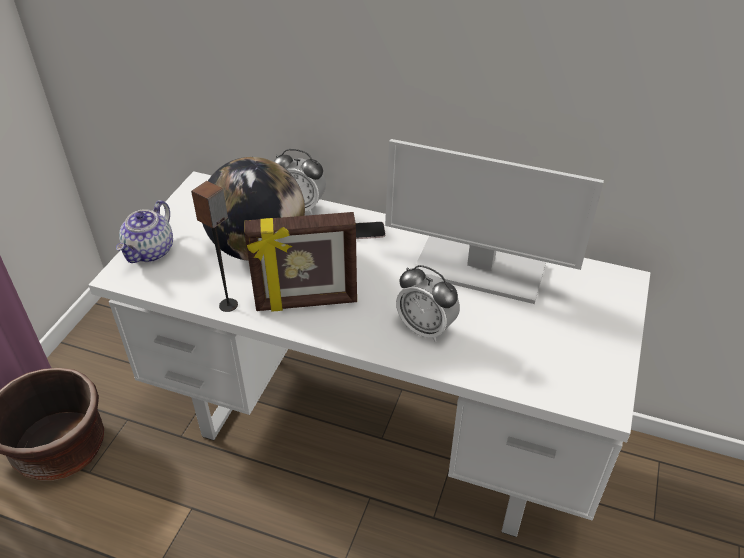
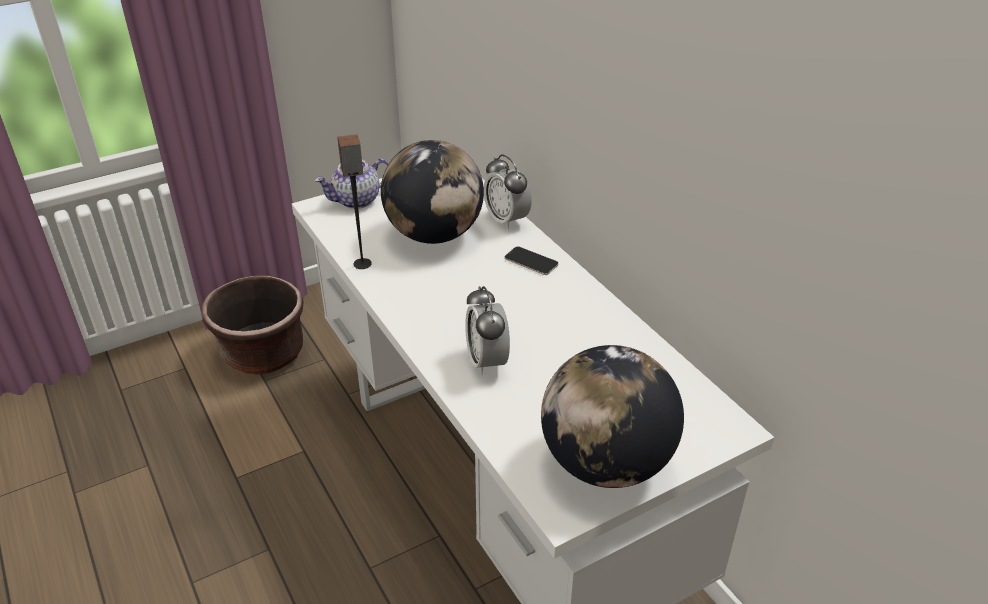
camera: 40 degrees right, 5 degrees down
(306, 303) = (419, 292): picture frame -> none
(477, 270) = (594, 342): monitor -> none
(588, 353) = (605, 463): none -> globe

